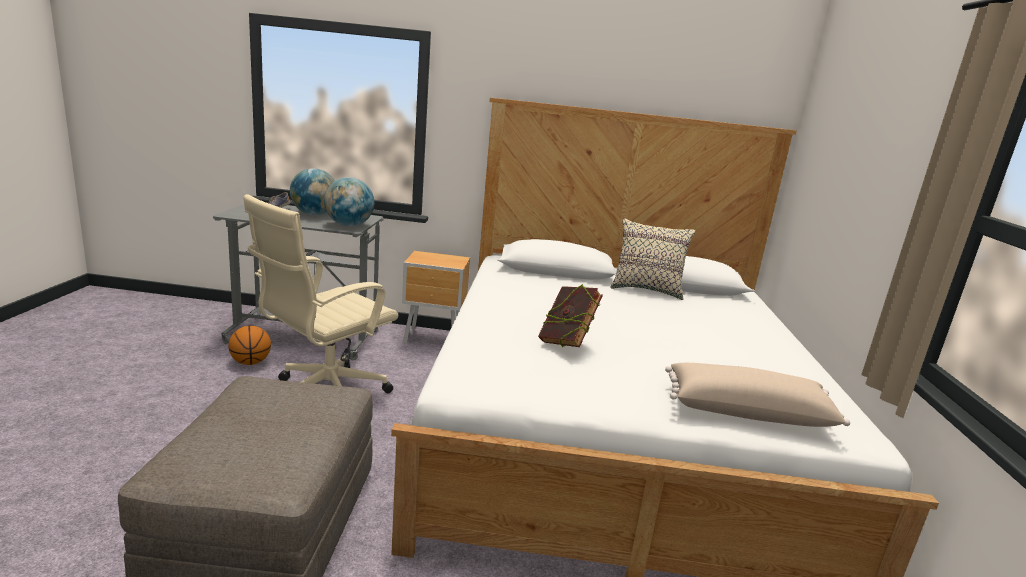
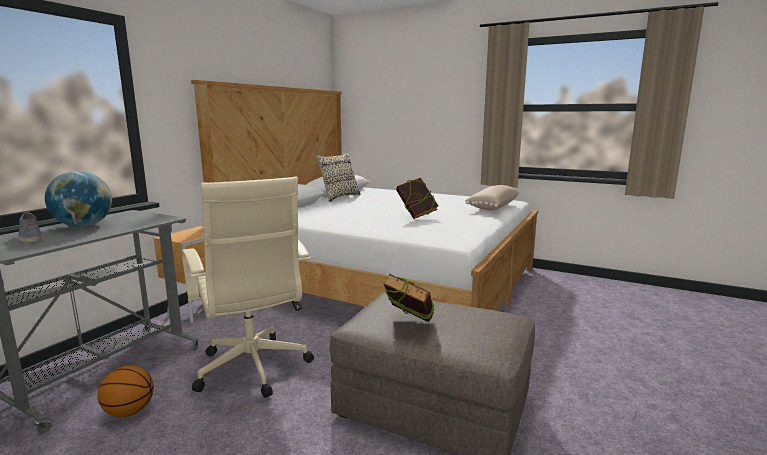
camera: 65 degrees left, 5 degrees down
(245, 409) = (409, 326): none -> book
(349, 225) = (152, 218): globe -> none

